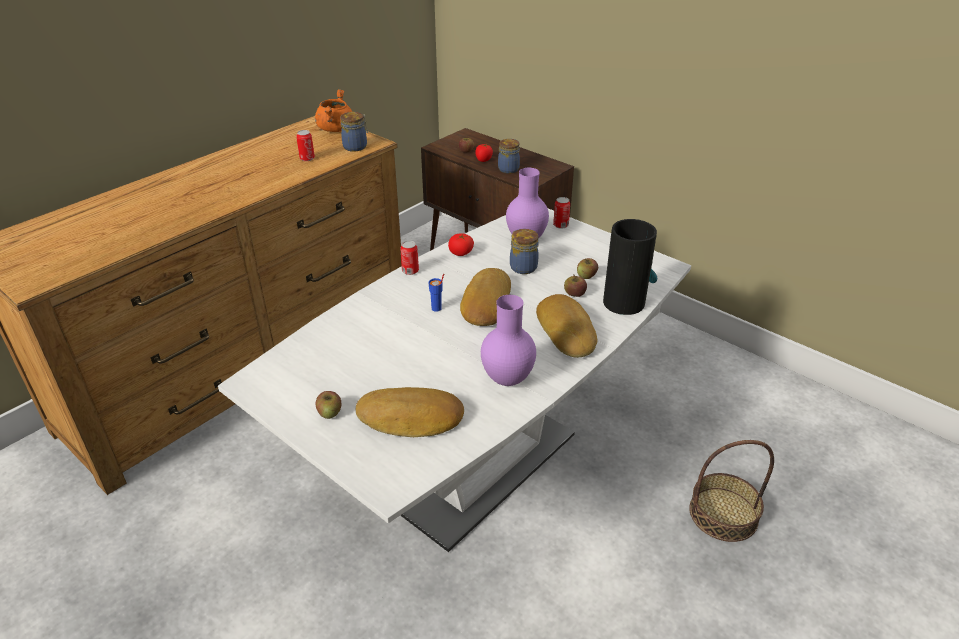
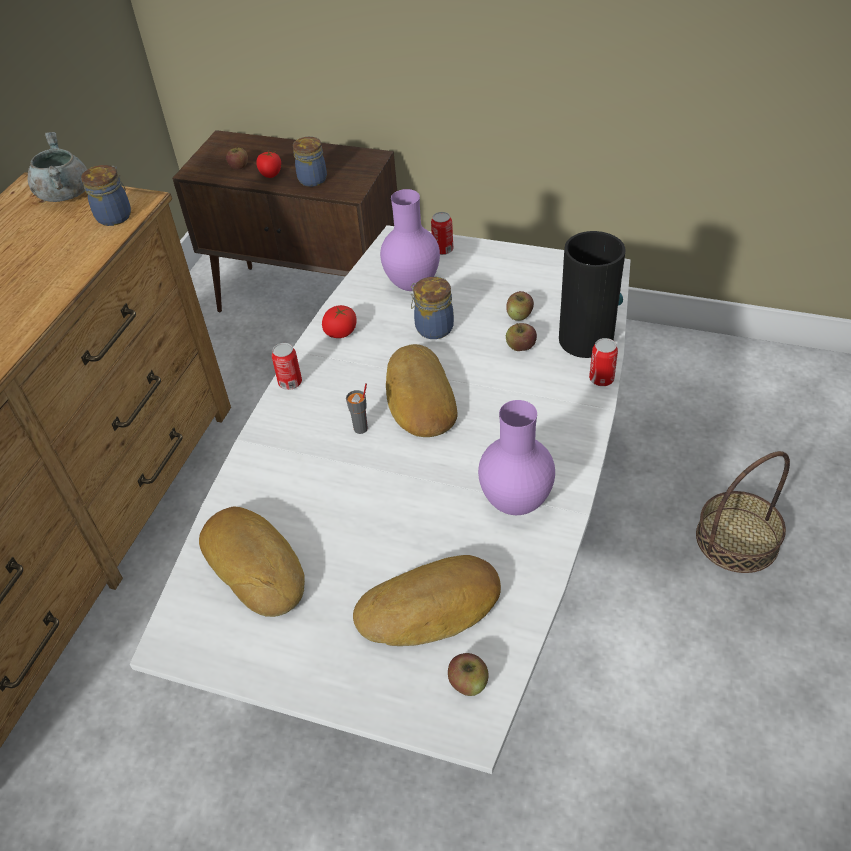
camera: 20 degrees left, 10 degrees up
(307, 158) = (54, 256): can -> can (601, 379)
(330, 413) = (318, 644): apple -> apple (468, 683)
(335, 129) = (64, 194): orange cooking pot -> grey cooking pot
(436, 308) = (361, 428): blue cup -> grey cup
(567, 331) = (545, 404): bread -> bread (256, 564)

